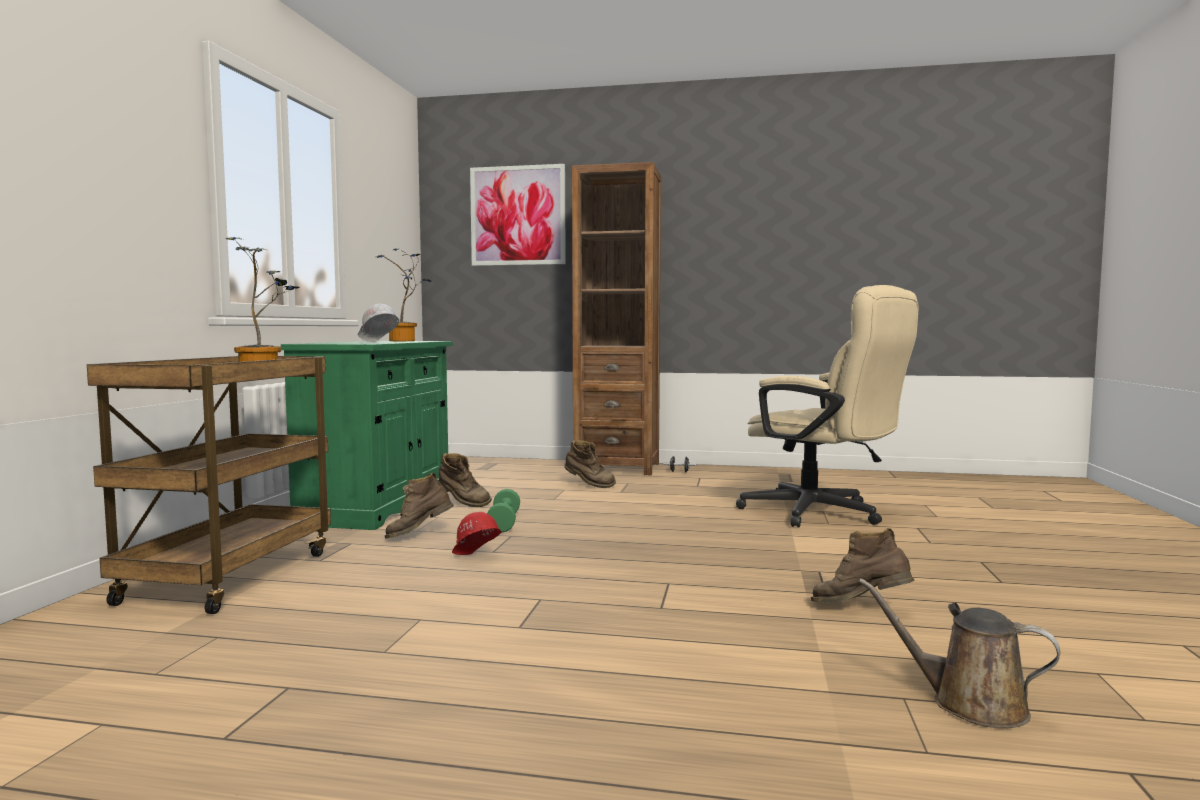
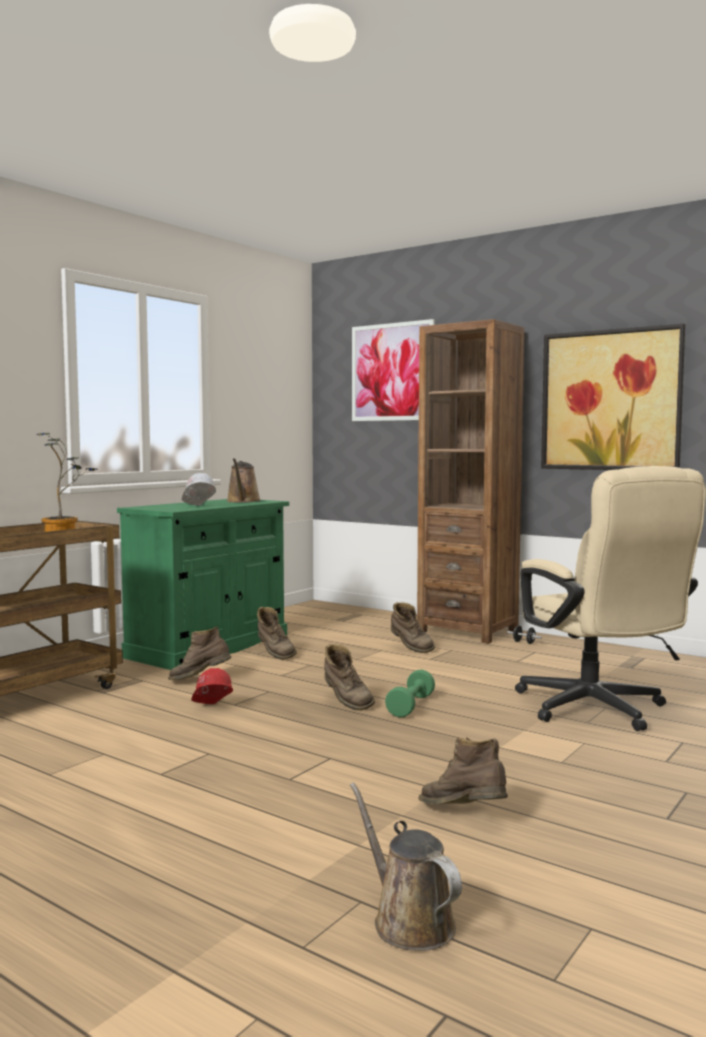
camera: 25 degrees right, 0 degrees up
(405, 341) = (243, 501): potted plant -> brown watering can
(504, 523) = (280, 678): green dumbbell -> green dumbbell (410, 706)
(604, 535) = (346, 702): none -> brown boot
(744, 246) = (610, 400): none -> picture

